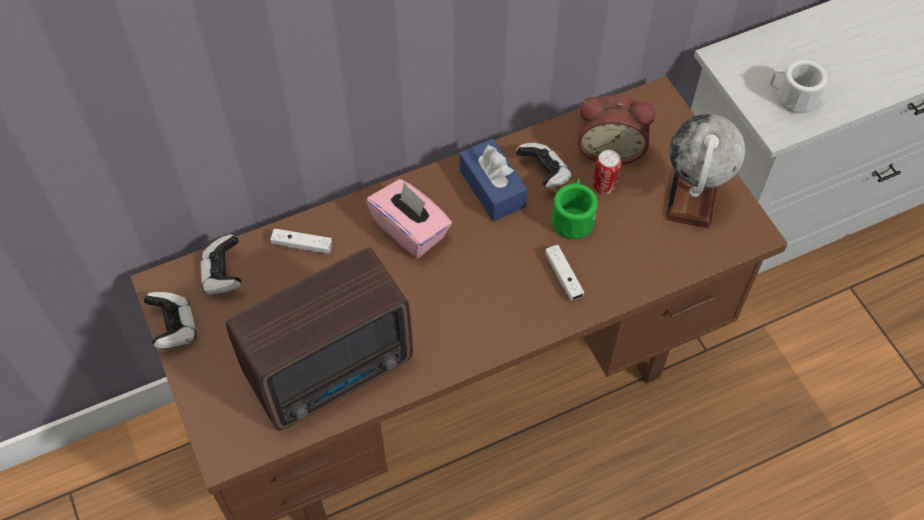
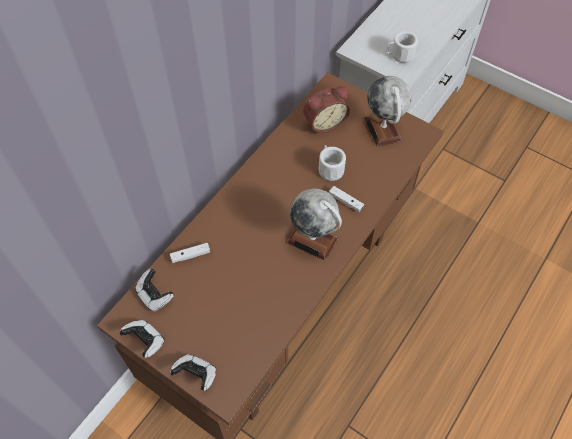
camera: 30 degrees left, 0 degrees up
(335, 371) = (257, 316): radio -> none
(410, 230) = (247, 217): pink tissue box -> none
(479, 307) = (312, 240): none -> globe
(492, 188) = (276, 173): blue tissue box -> none
(544, 173) = (299, 151): game controller -> game controller (196, 374)
(573, 218) = (330, 168): green mug -> white mug
(604, 186) = (334, 144): can -> none

